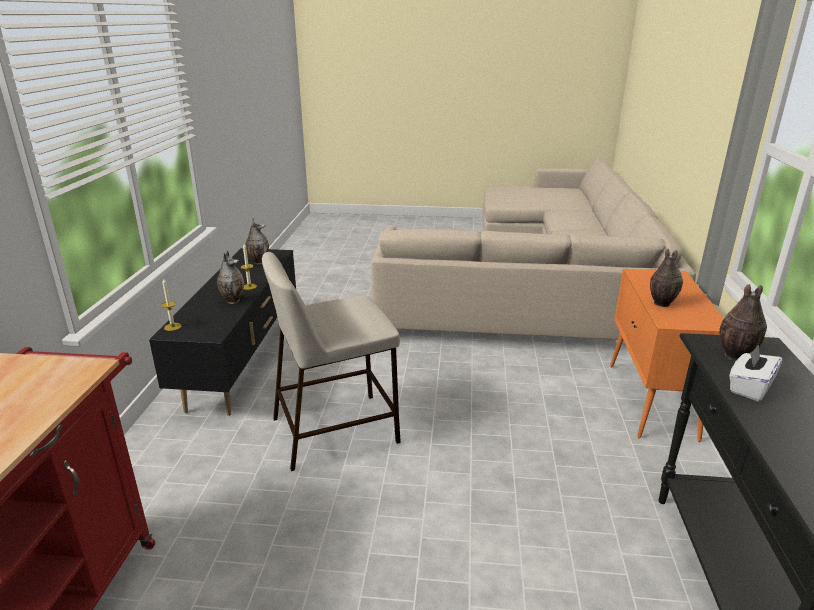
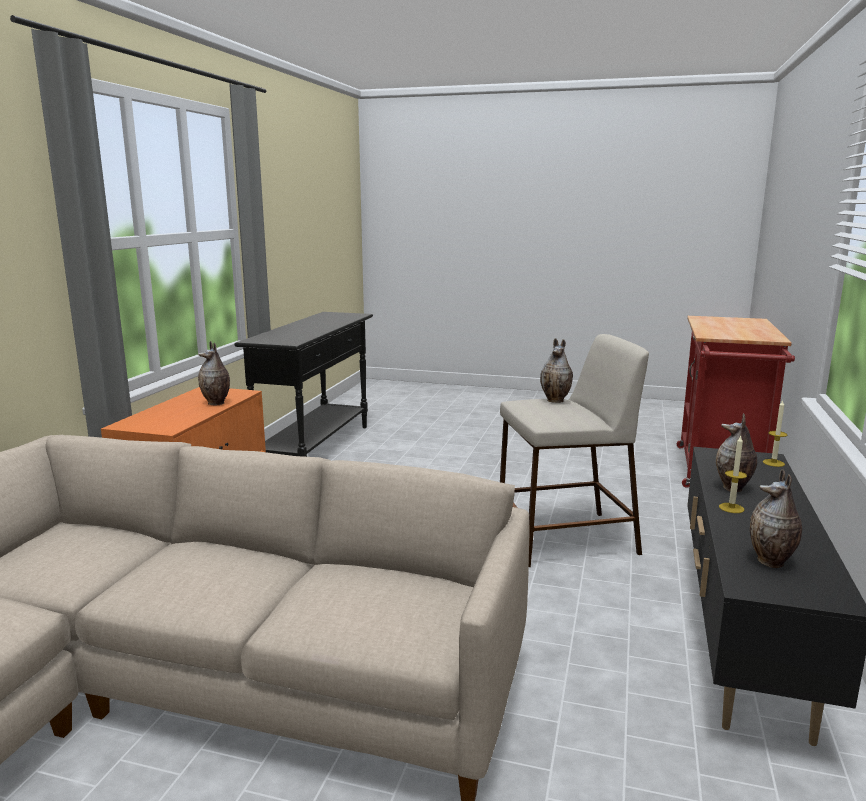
camera: 170 degrees left, 10 degrees down
(734, 356) = (287, 338): vase -> vase (556, 400)
(749, 387) = (308, 332): white tissue box -> none

